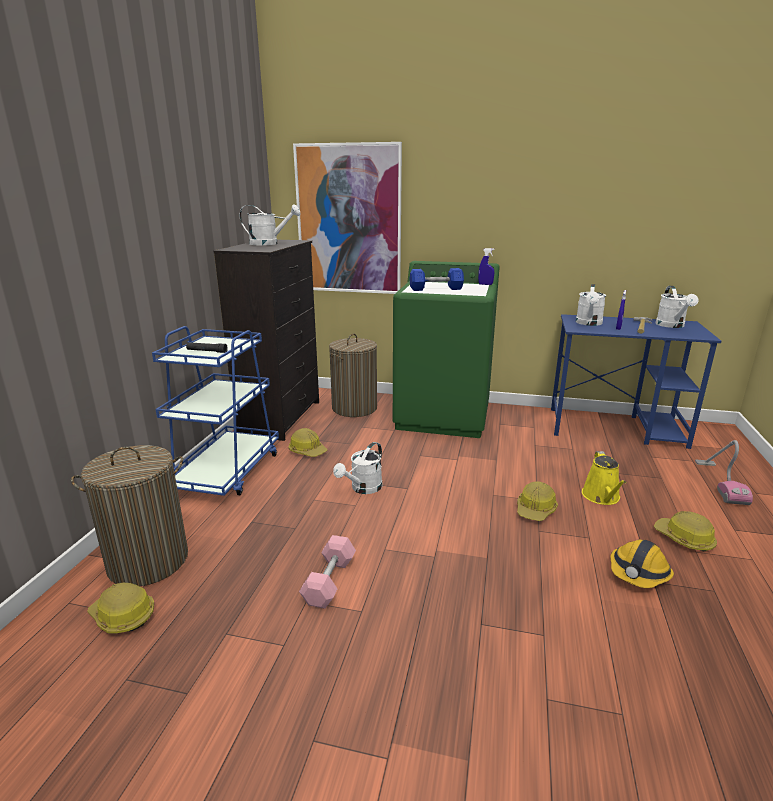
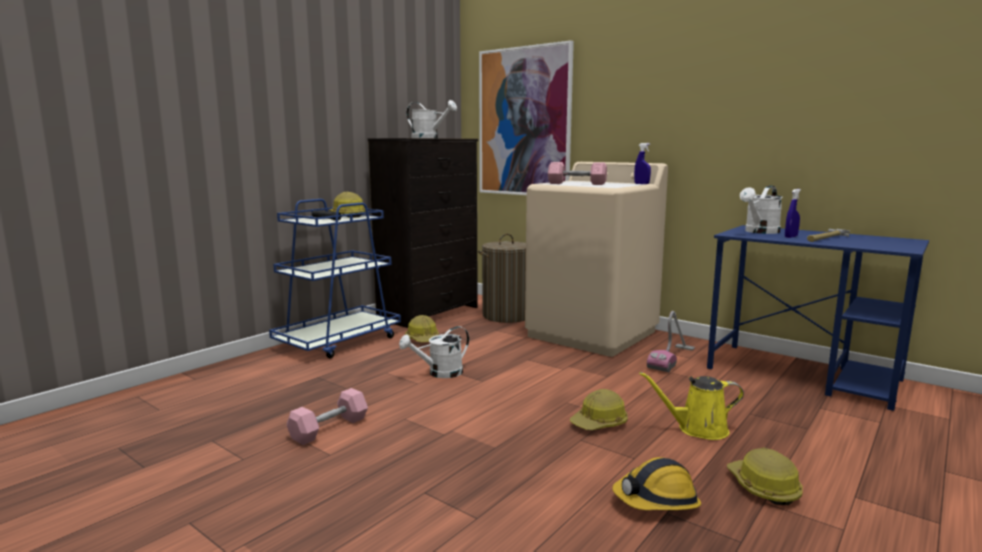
camera: 25 degrees right, 10 degrees down
(123, 616) = (159, 412): hard hat -> hard hat (347, 215)
(148, 561) = (214, 385): laundry basket -> none
(436, 289) = (577, 184): blue dumbbell -> pink dumbbell
(443, 416) = (592, 334): green washing machine -> beige washing machine
(602, 497) = (698, 429): yellow watering can -> yellow watering can turned 60 degrees clockwise
(672, 326) = (876, 240): white watering can -> none
(720, 482) = (896, 449): vacuum cleaner -> vacuum cleaner (672, 358)

